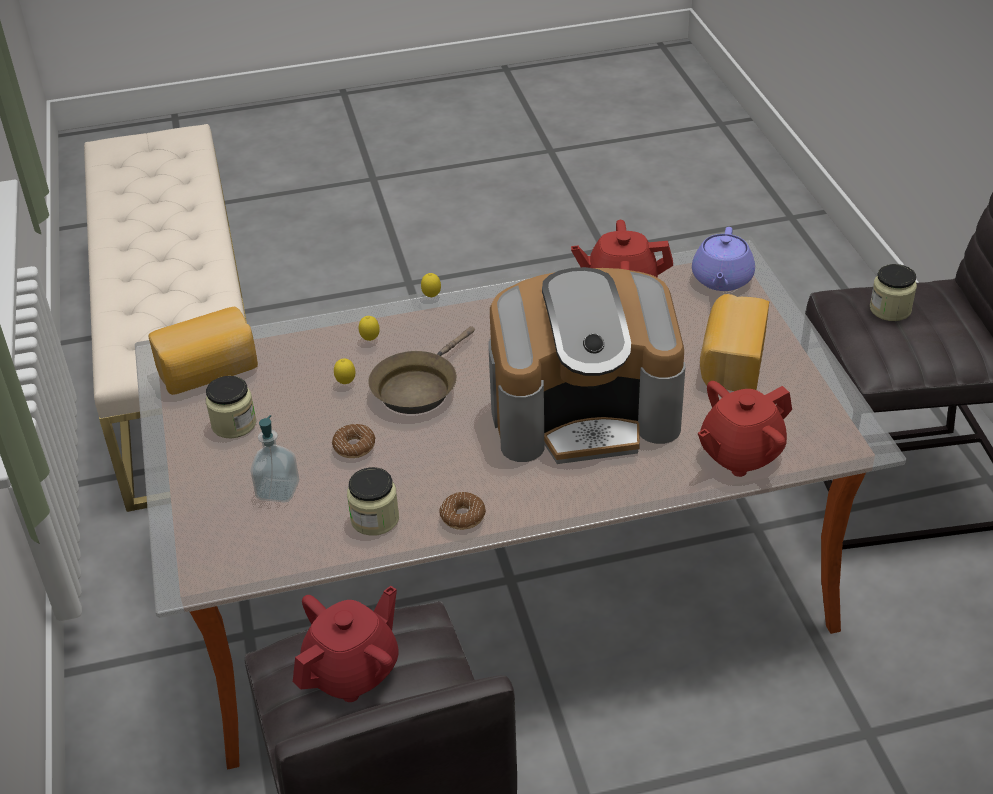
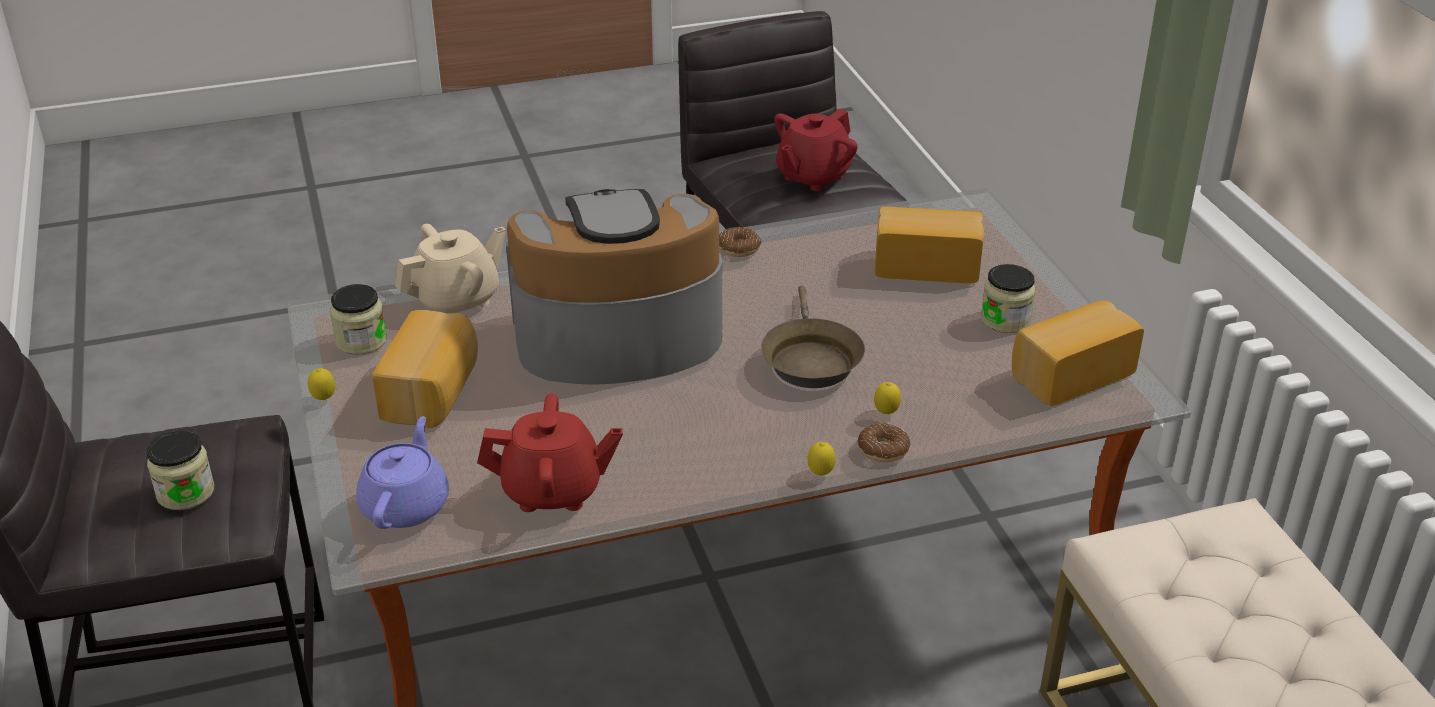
camera: 175 degrees right, 5 degrees down
(278, 490) = (926, 264): soap dispenser -> bread
(346, 383) = (897, 362): lemon -> lemon (324, 399)
(354, 446) = (864, 301): donut -> donut (883, 449)
(375, 519) = (822, 245): jar -> jar (361, 341)
(418, 387) = (810, 359): brown frying pan -> brown frying pan turned 150 degrees clockwise
(740, 454) = (457, 300): red teapot -> beige teapot

